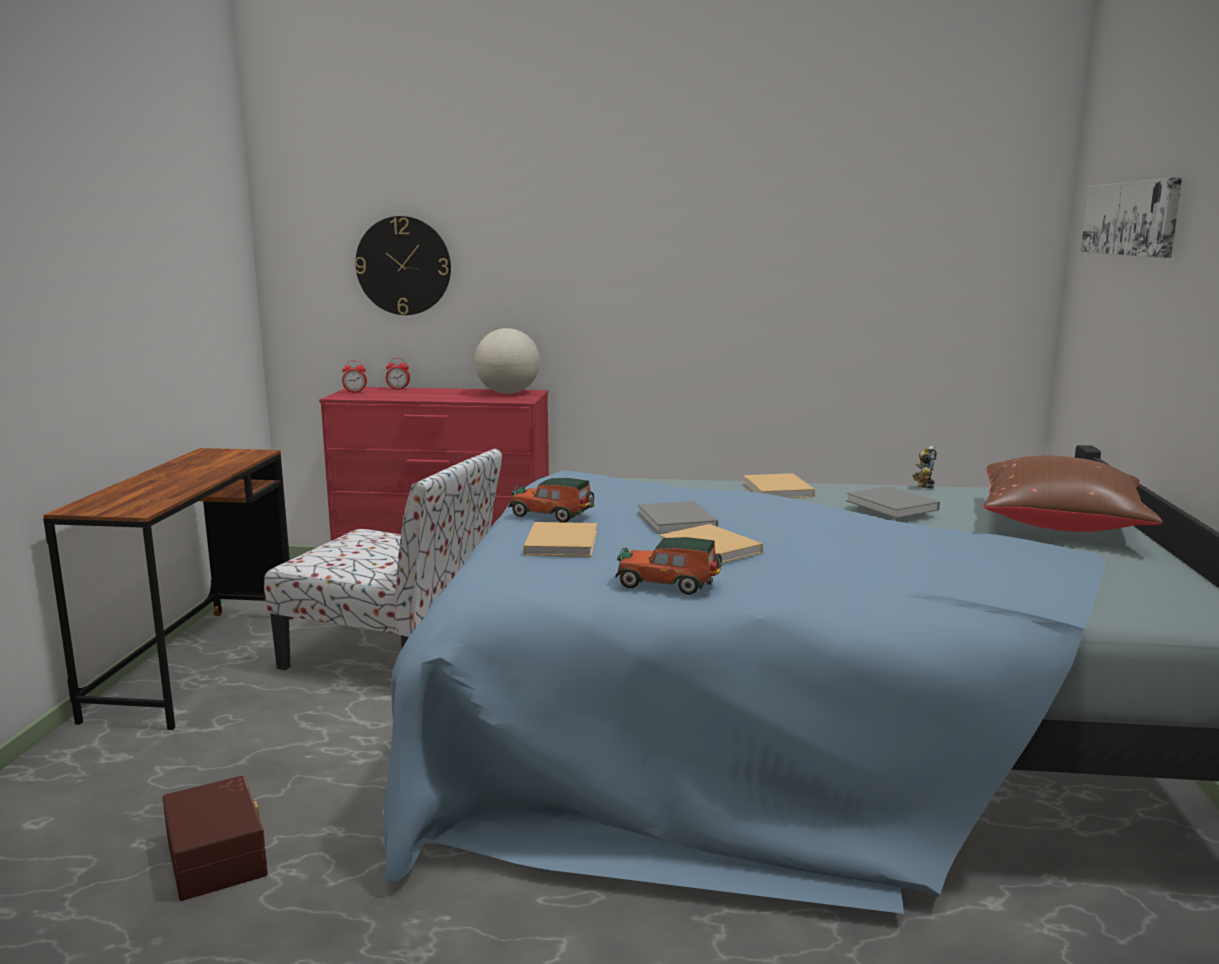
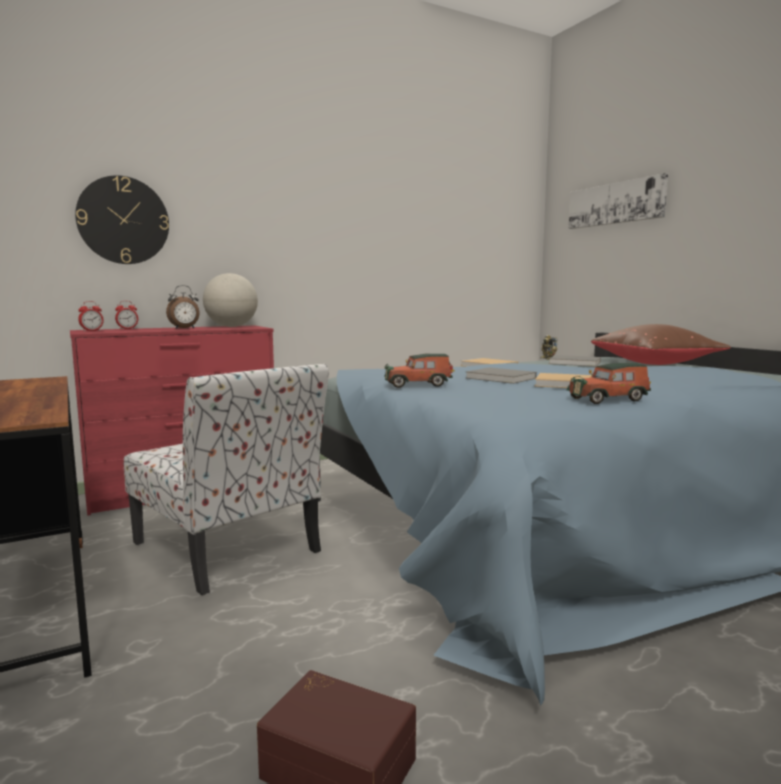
camera: 35 degrees left, 5 degrees down
(394, 655) = (228, 548): chair -> chair turned 60 degrees clockwise
(450, 393) = (184, 328): none -> alarm clock
(562, 542) = (474, 393): beige book -> none

